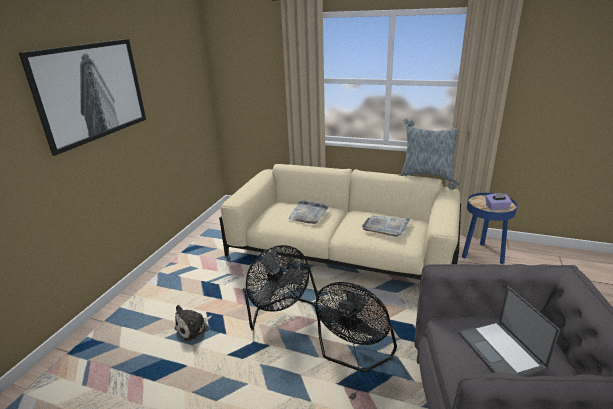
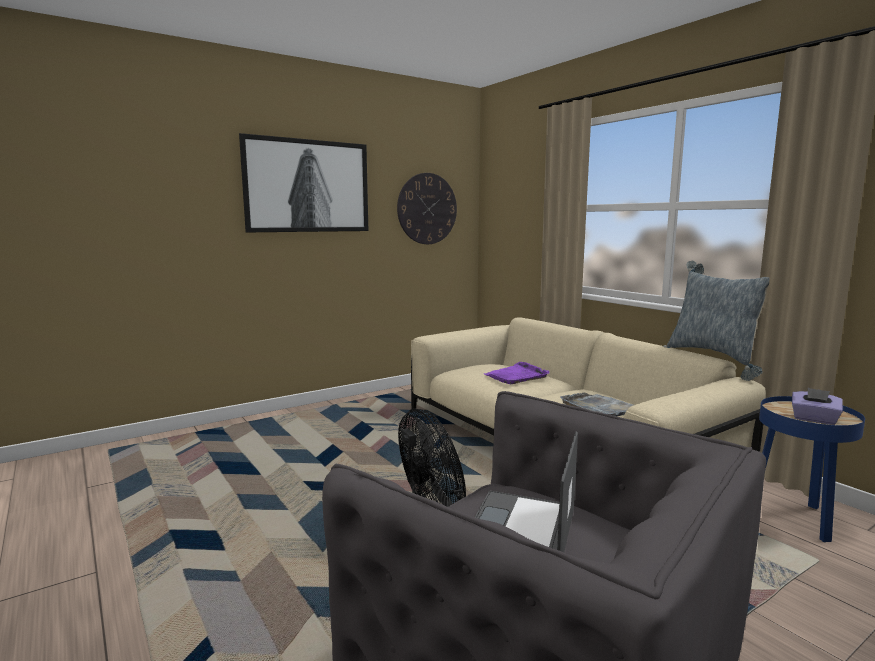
camera: 35 degrees right, 15 degrees down
(179, 86) = (427, 209): none -> wall clock
(194, 328) = (306, 452): plush toy -> none
(275, 310) = (400, 467): black fan -> none
(309, 213) = (516, 376): grey tray -> purple tray

